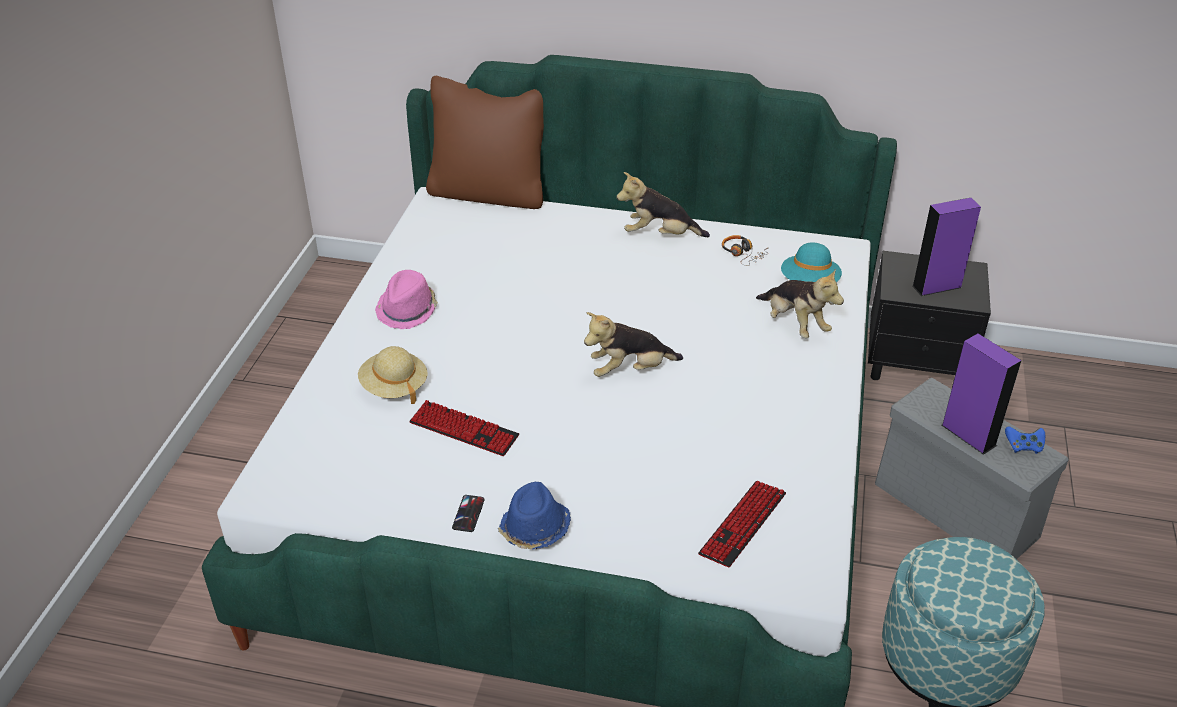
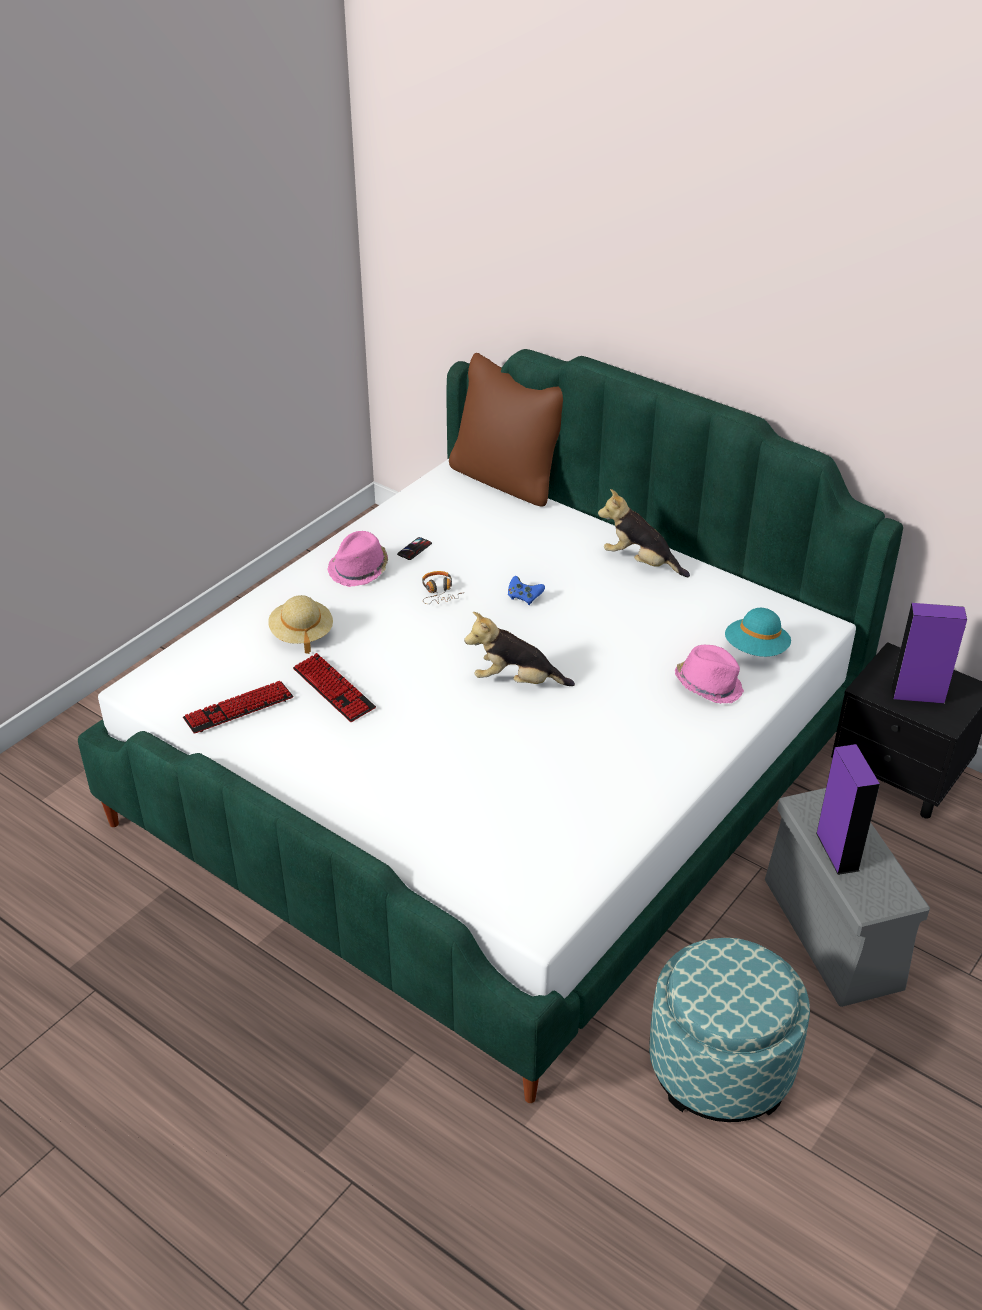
camera: 25 degrees right, 0 degrees up
(468, 514) = (288, 761): phone -> phone (414, 549)
(534, 529) = (333, 792): blue hat -> none
(742, 524) = (516, 850): keyboard -> keyboard (238, 709)
(743, 254) = (709, 603): headphones -> headphones (439, 592)
(794, 324) = (708, 685): plush toy -> pink hat
(1023, 446) = (887, 881): blue game controller -> blue game controller (524, 597)

